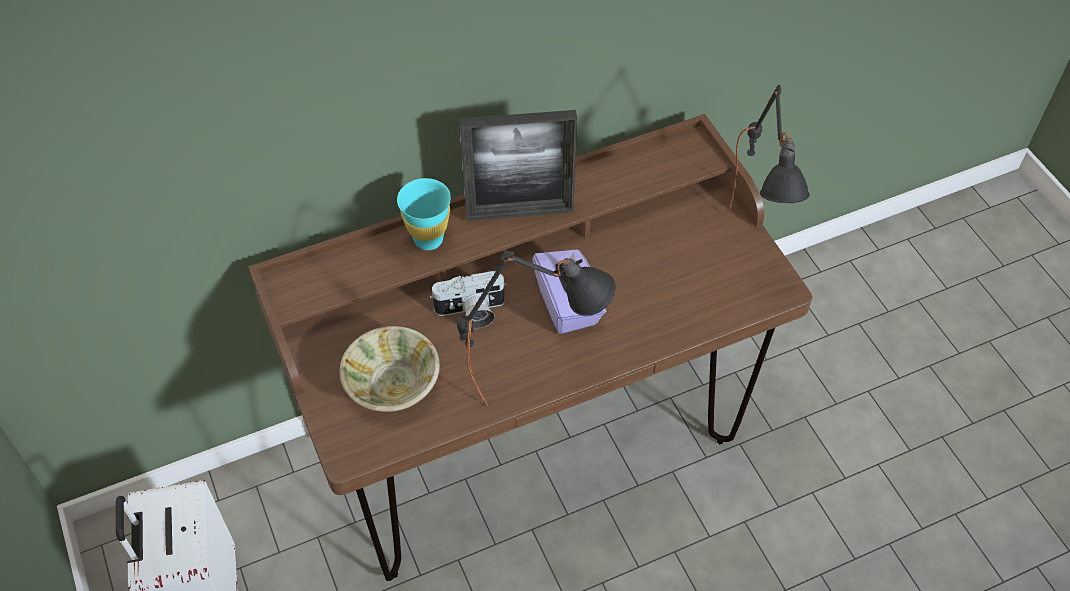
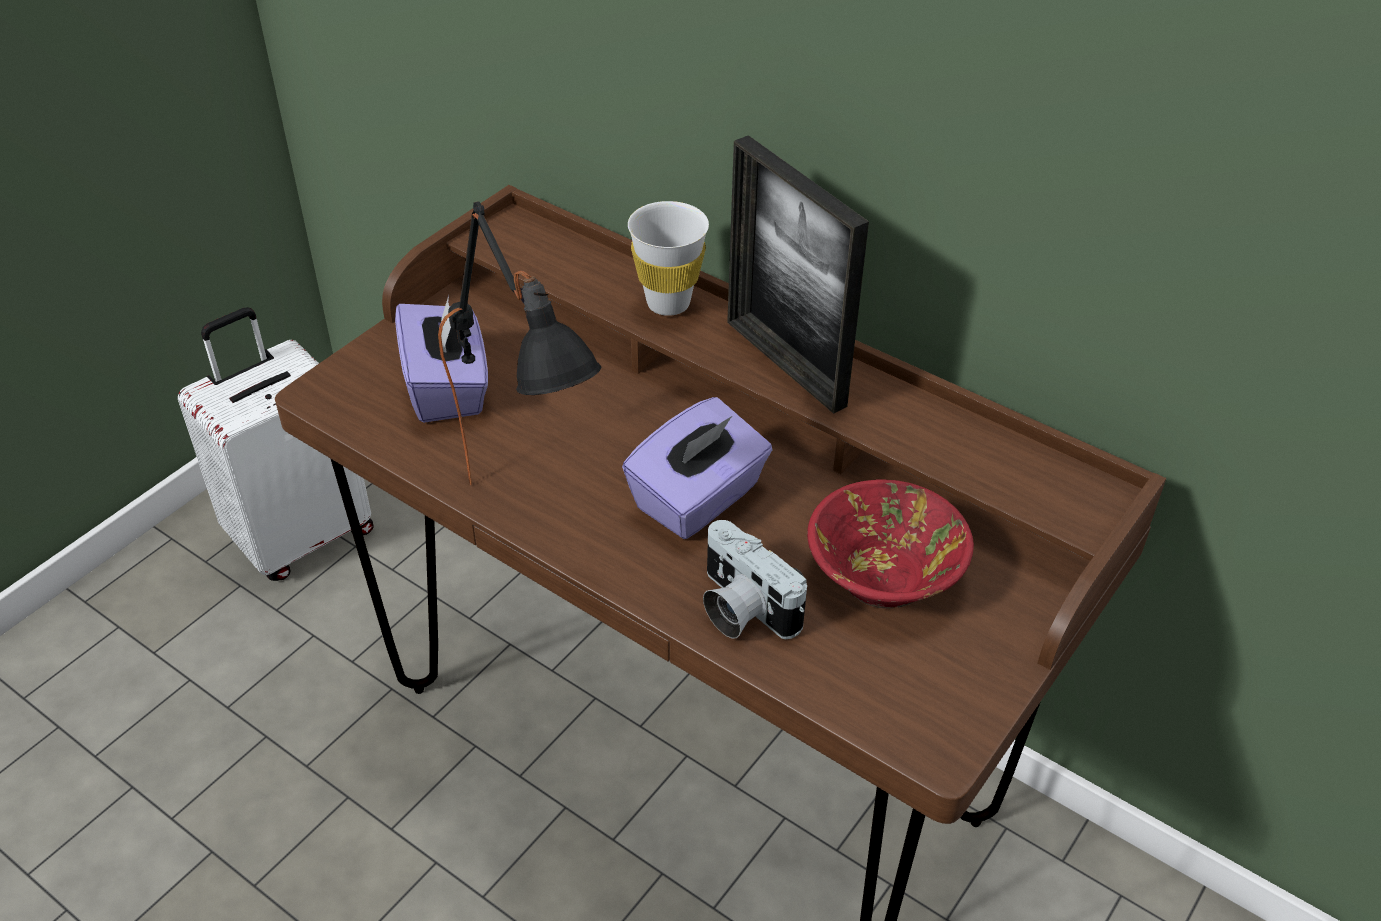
camera: 60 degrees right, 10 degrees down
(392, 385) = (447, 388): beige bowl -> purple tissue box
(428, 239) = (668, 303): turquoise cup -> white cup
(471, 312) = (612, 410): camera -> camera (740, 608)
(669, 254) = (884, 574): none -> red bowl
(751, 251) = (982, 675): black table lamp -> none

